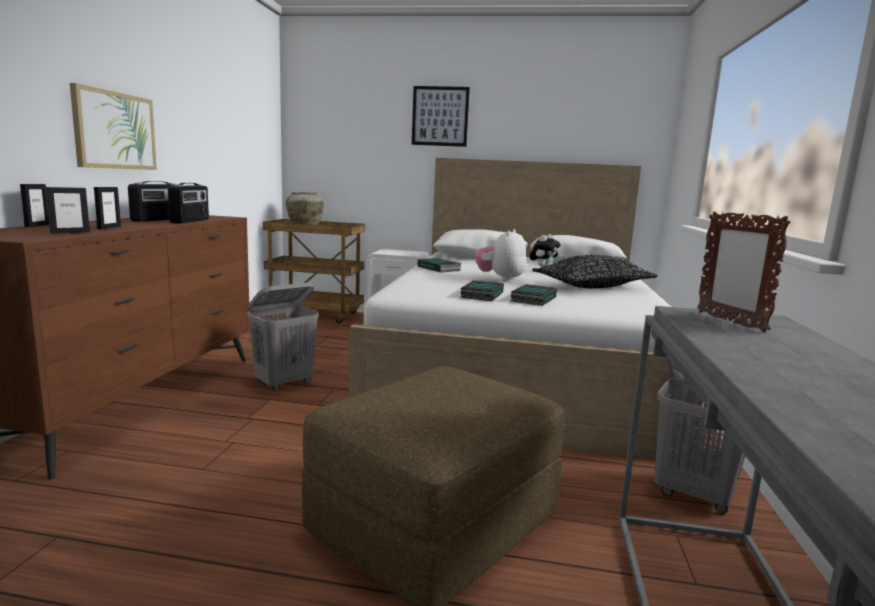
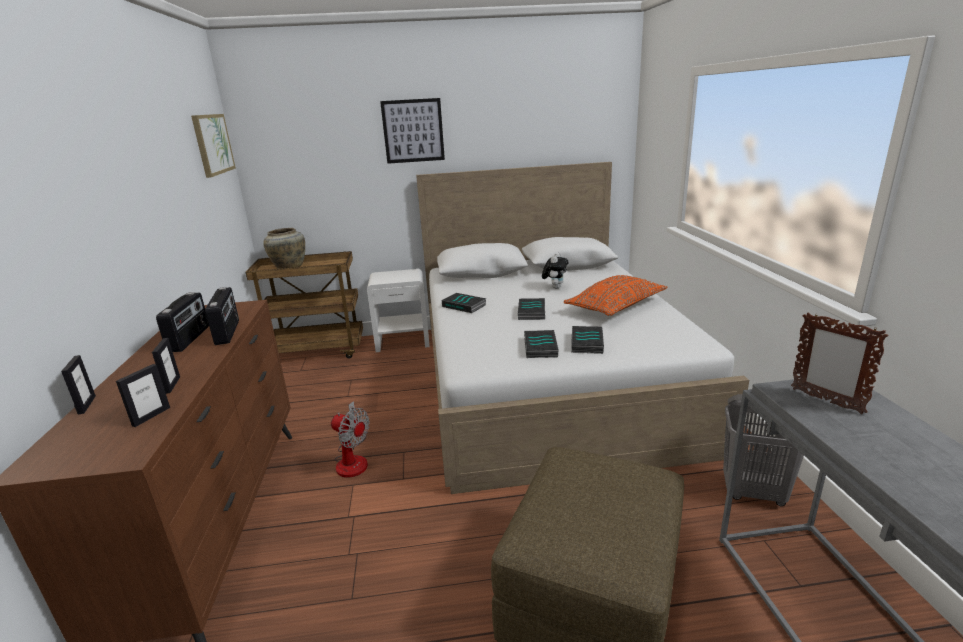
camera: 15 degrees left, 10 degrees up
(114, 130) = (111, 251): picture -> picture (213, 144)
(284, 384) = (353, 459): grey laundry basket -> fan
(501, 279) = (532, 312): plush toy -> book
(593, 287) = (615, 307): black pillow -> orange pillow

